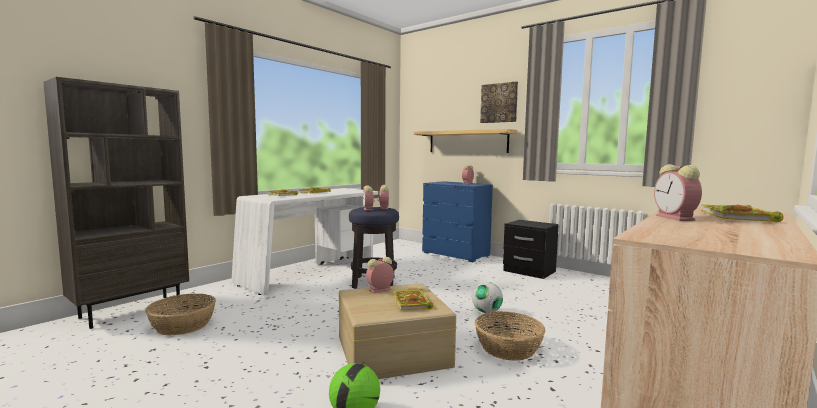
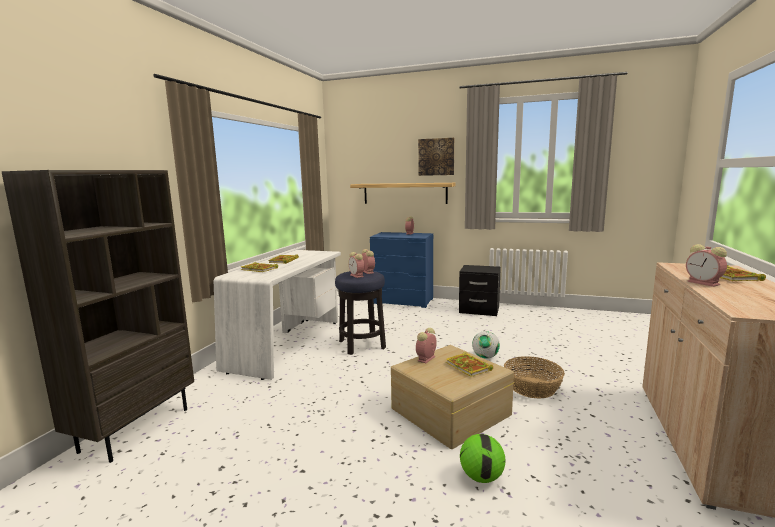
camera: 20 degrees left, 5 degrees up
(182, 325) = (220, 432): basket -> none

